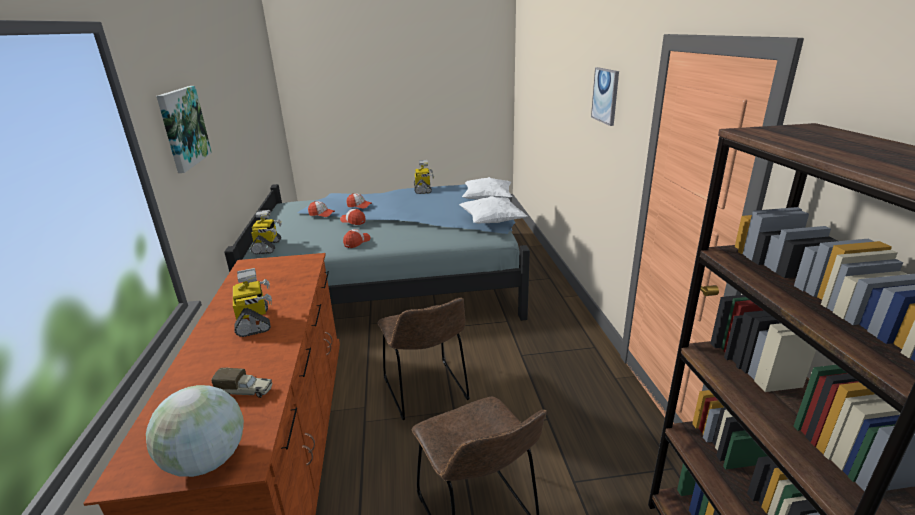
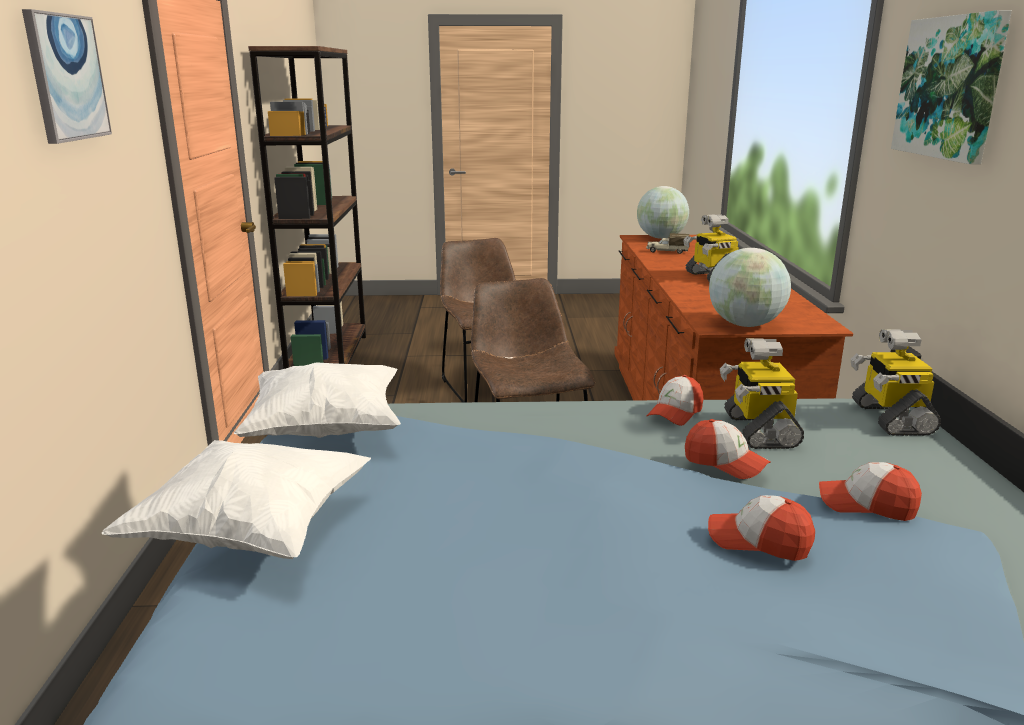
camera: 175 degrees left, 5 degrees down
(292, 261) = (745, 325): none -> globe
(423, 189) = (493, 659): toy robot -> toy robot (758, 430)

